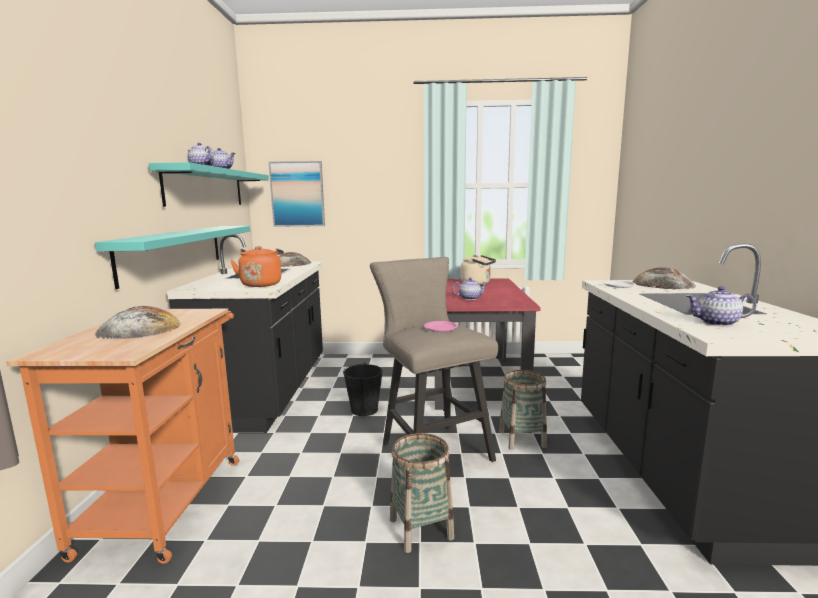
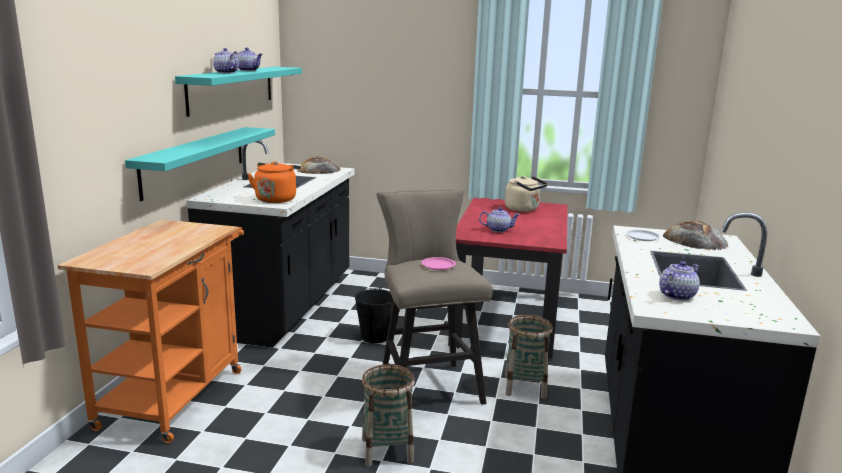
camera: 10 degrees right, 5 degrees up
(139, 329) = (158, 244): bread -> none
(297, 194) = (333, 89): picture -> none
(717, 323) = (676, 295): teapot -> teapot turned 120 degrees clockwise

